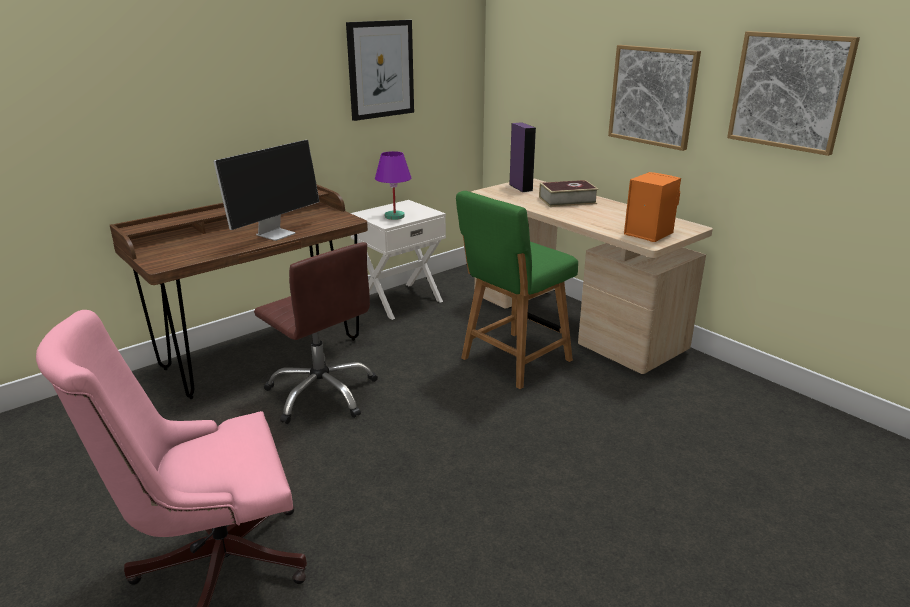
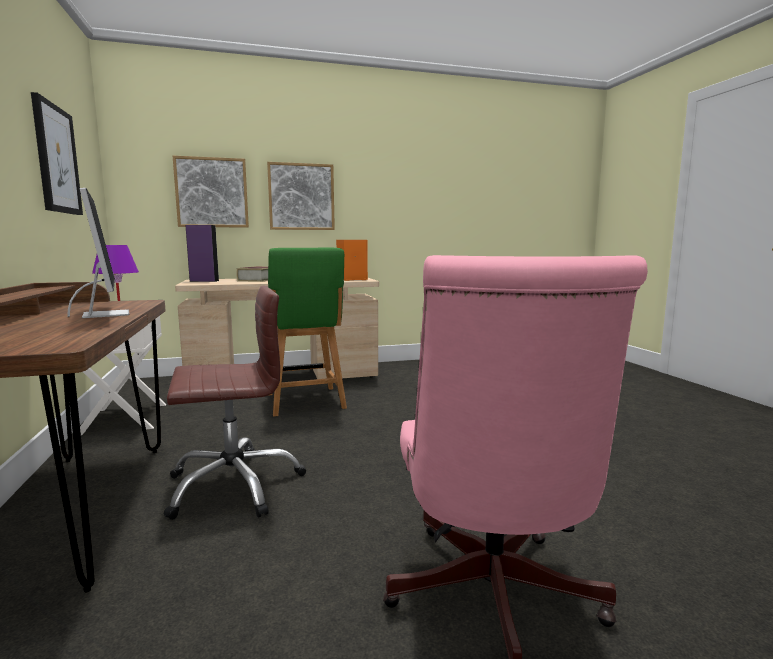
camera: 65 degrees left, 15 degrees down
(789, 91) = (392, 186): picture -> picture (212, 193)

